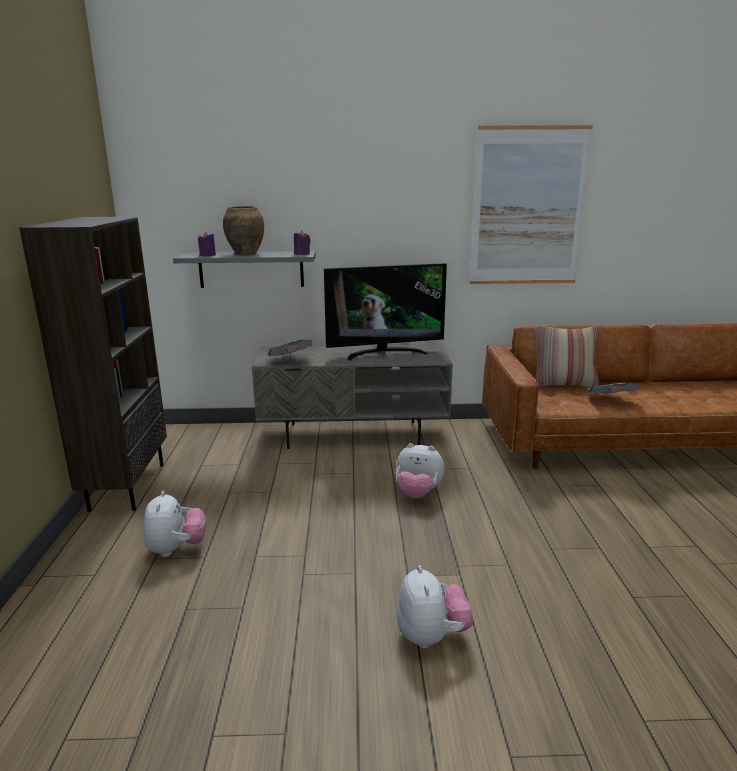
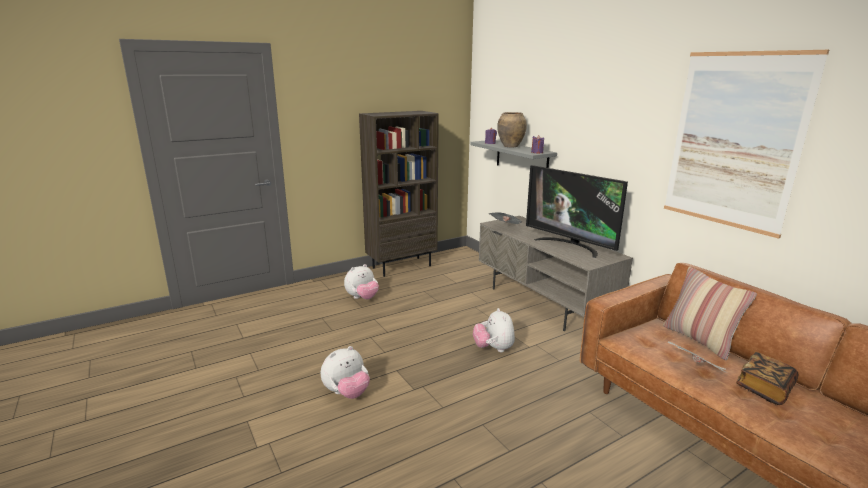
camera: 60 degrees right, 0 degrees up
(642, 392) = (764, 388): none -> book

